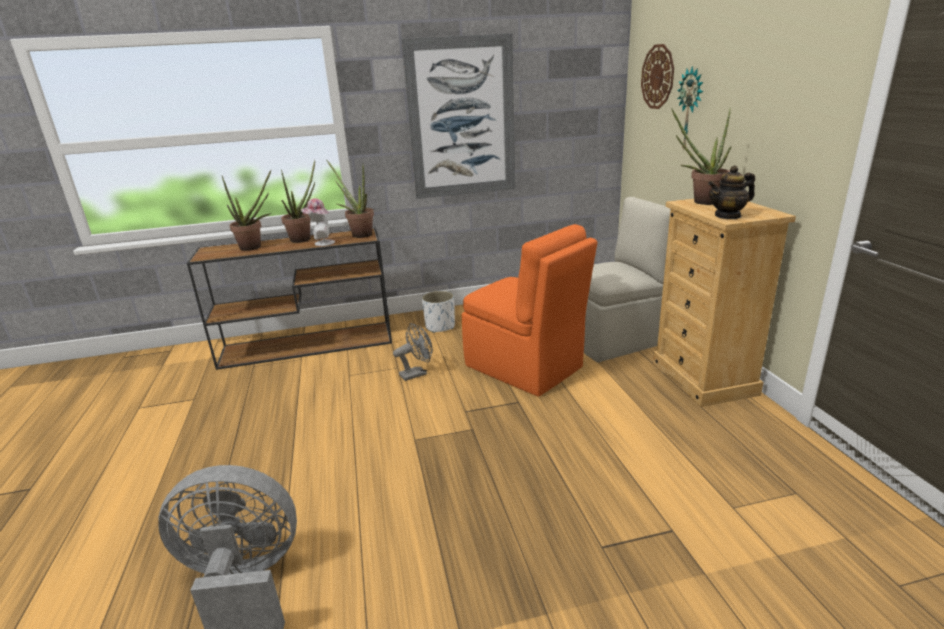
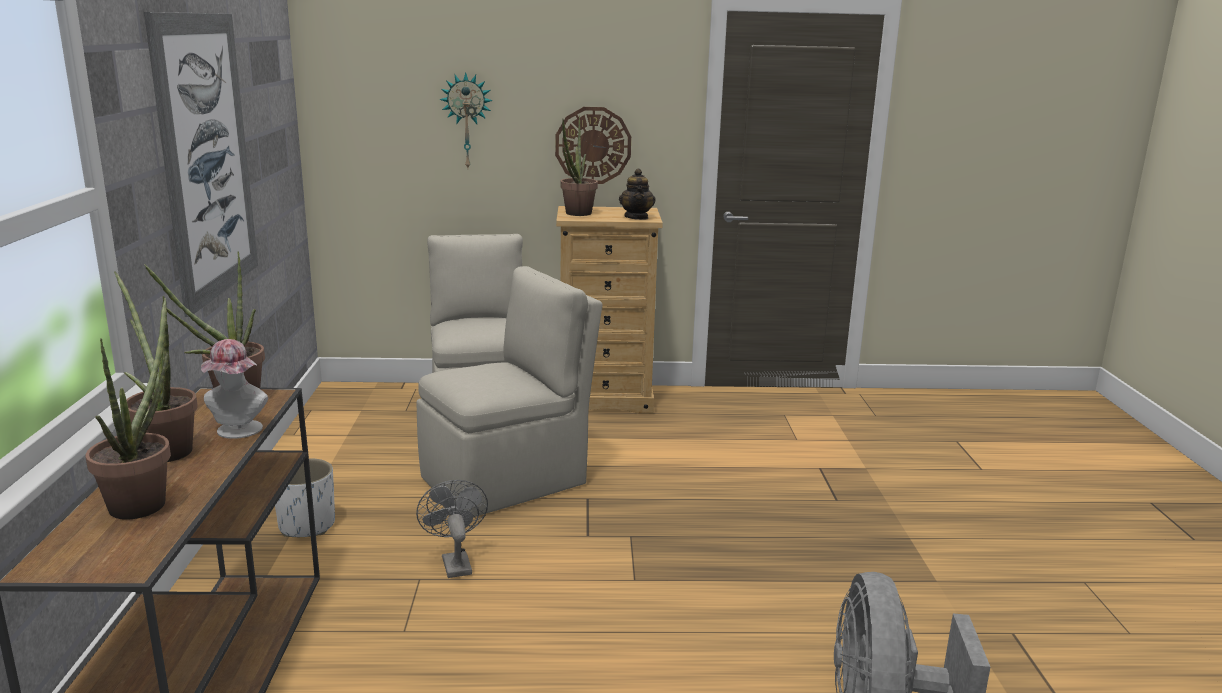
camera: 80 degrees left, 5 degrees down
(525, 368) = (508, 480): orange chair -> beige chair
(658, 77) = (384, 83): wall clock -> wall clock (593, 145)

